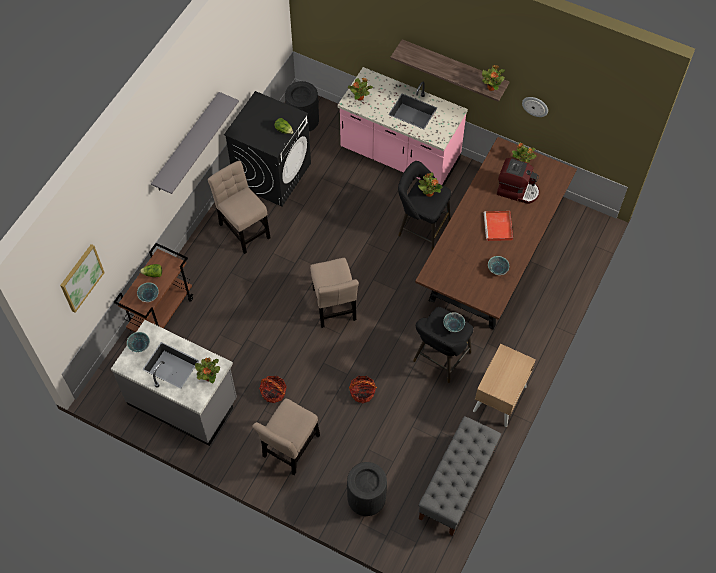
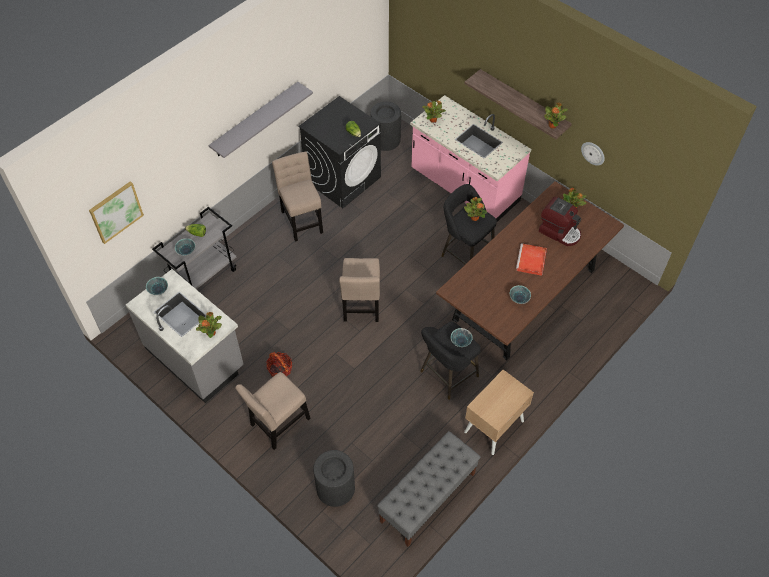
camera: 15 degrees right, 5 degrees down
(162, 313) = (204, 276): brown cart -> grey cart
(362, 392) = (363, 389): basket -> none

